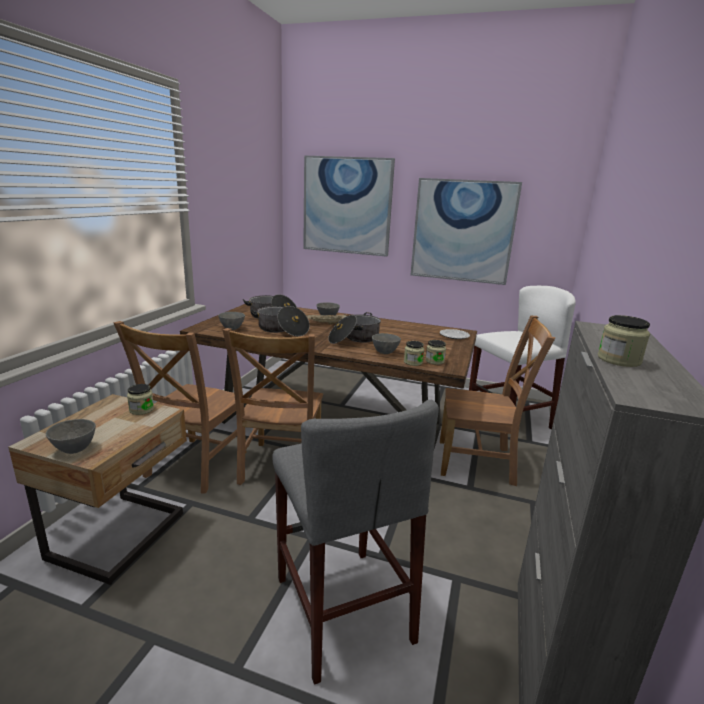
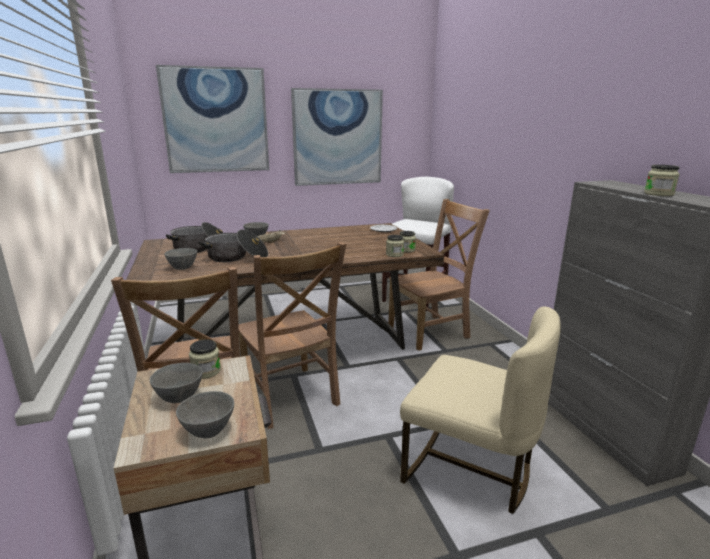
camera: 35 degrees left, 0 degrees up
(343, 608) = (469, 469): grey stool -> beige chair
(354, 339) = (316, 249): cooking pot -> none
(385, 352) = (361, 253): grey bowl -> grey bowl (180, 398)

